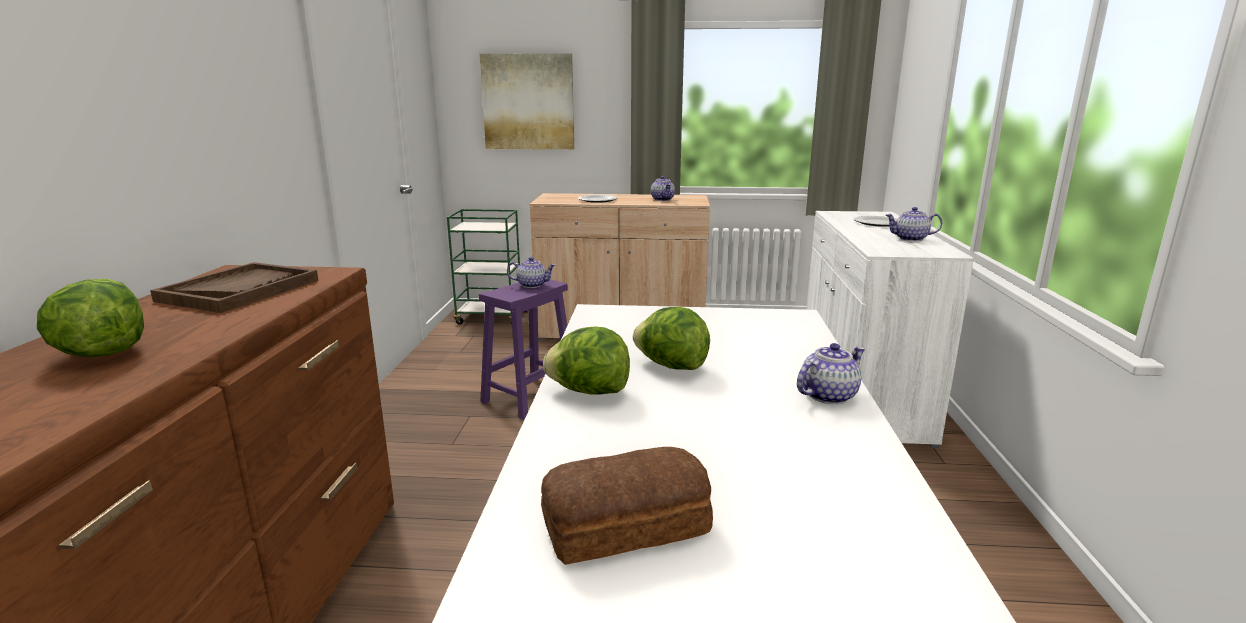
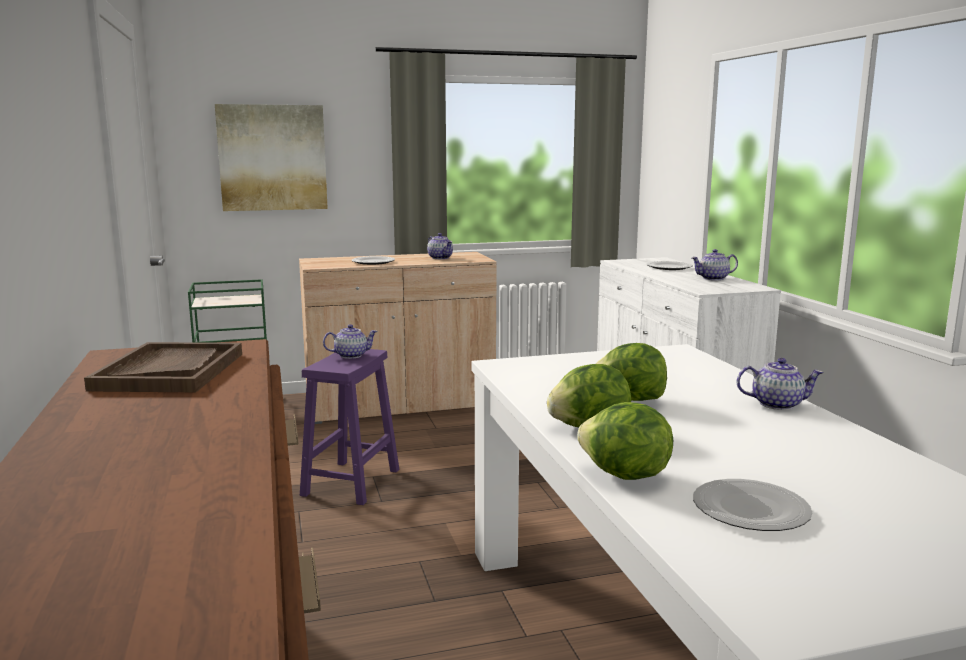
camera: 20 degrees left, 5 degrees down
(102, 353) = (141, 440): lettuce -> lettuce (624, 476)
(629, 526) = (752, 509): bread -> plate
(828, 395) = (777, 404): teapot -> teapot turned 60 degrees clockwise

